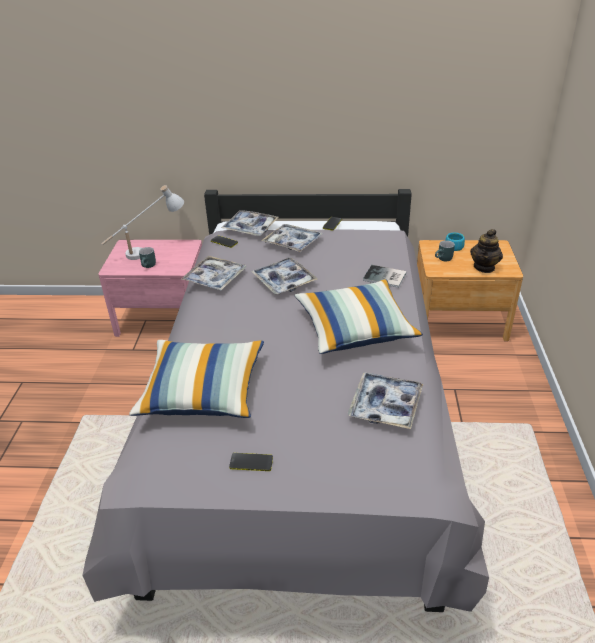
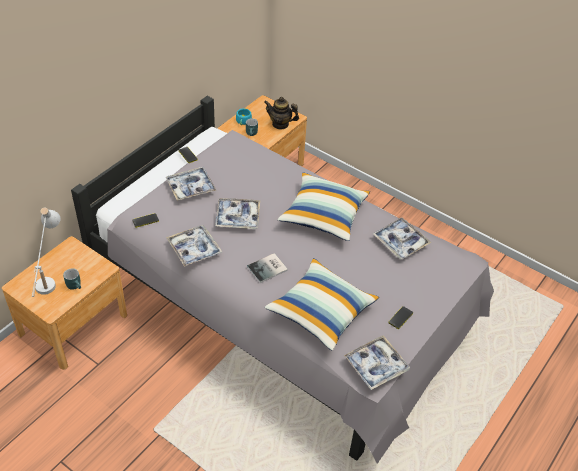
camera: 60 degrees left, 10 degrees up
(163, 317) = (73, 324): pink nightstand -> brown nightstand
(250, 228) = (141, 197): tray -> tray (376, 366)
(385, 277) = (283, 171): book -> book (268, 268)
(484, 267) = (280, 124): teapot -> teapot turned 135 degrees clockwise

